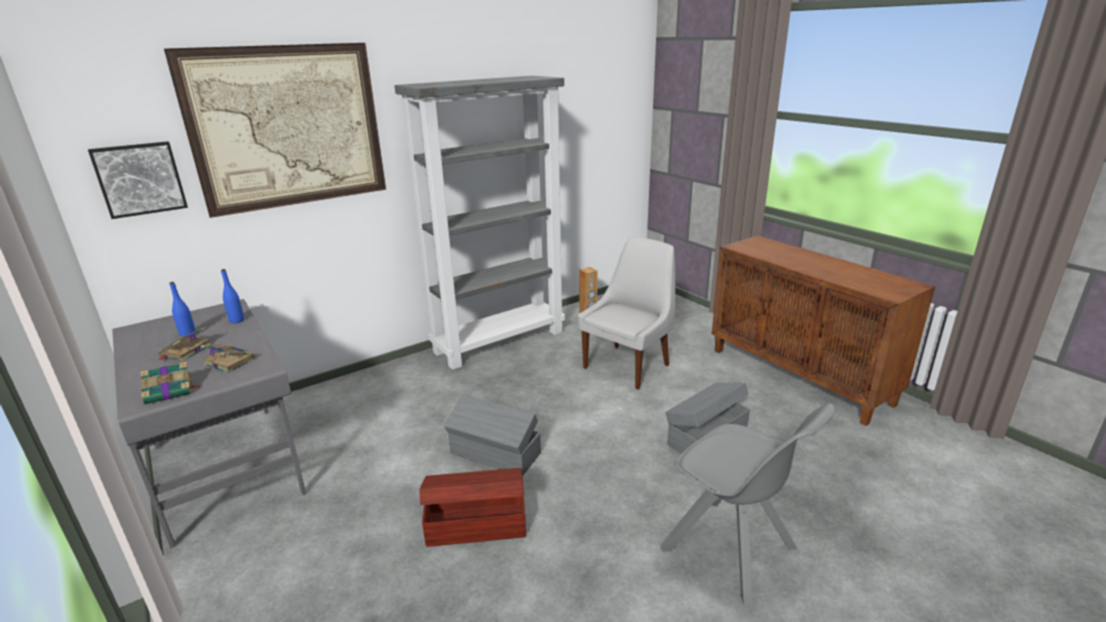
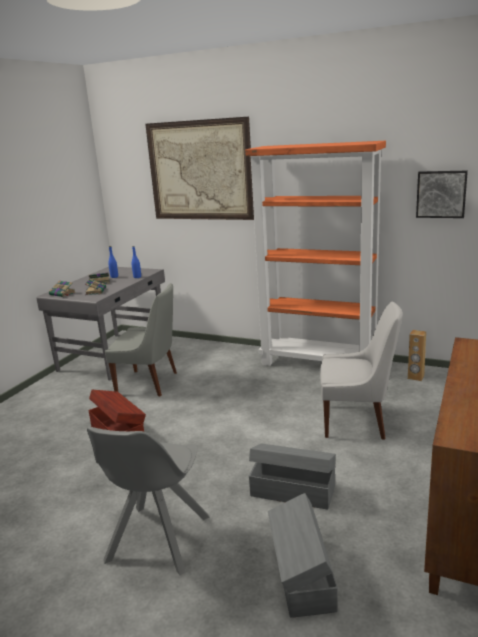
camera: 60 degrees right, 5 degrees down
(140, 179) = (131, 192): picture -> picture (441, 194)
(375, 459) = (150, 383): none -> grey chair
(495, 454) = (186, 414): grey storage box -> grey storage box (302, 576)
(500, 341) = (319, 363): grey bookcase -> orange bookcase

